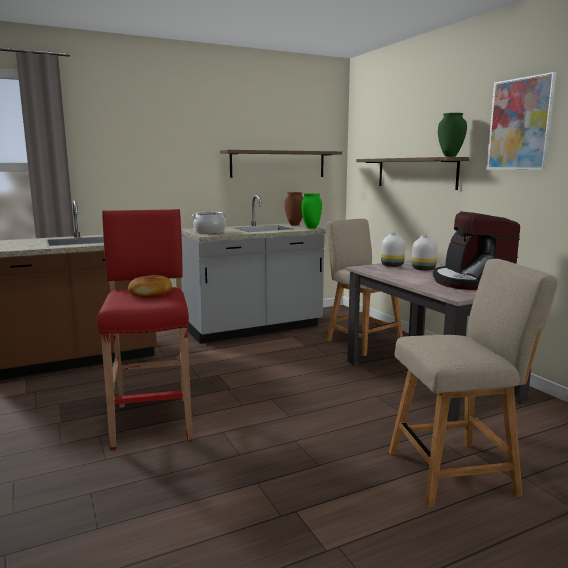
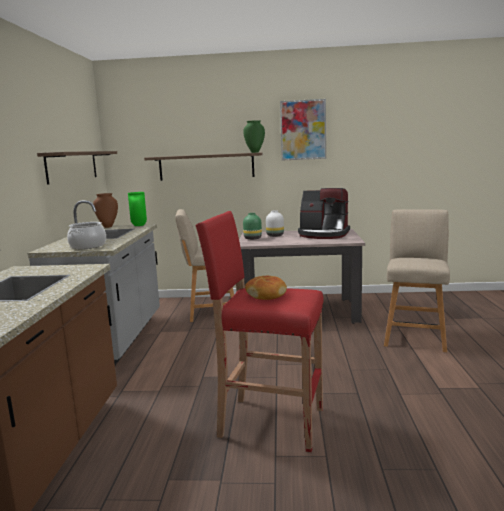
camera: 60 degrees left, 0 degrees up
(391, 266) = (252, 239): white vase -> green vase

